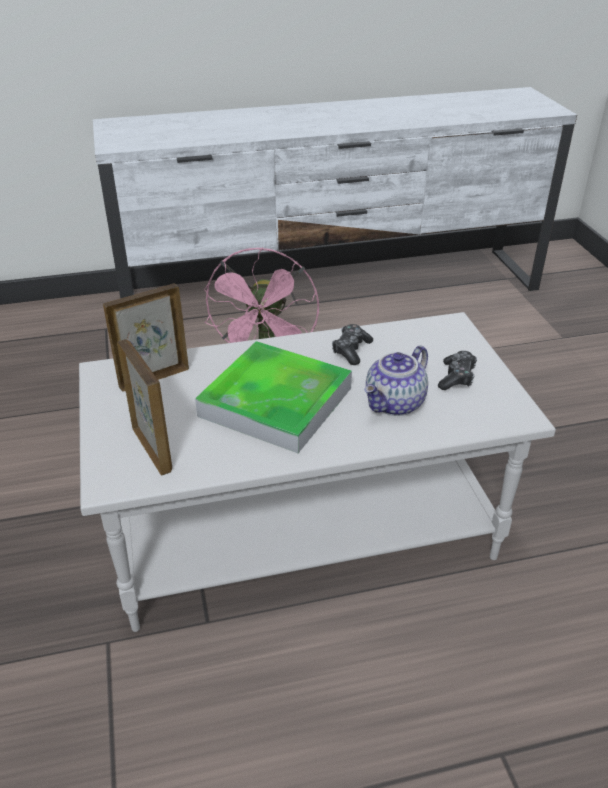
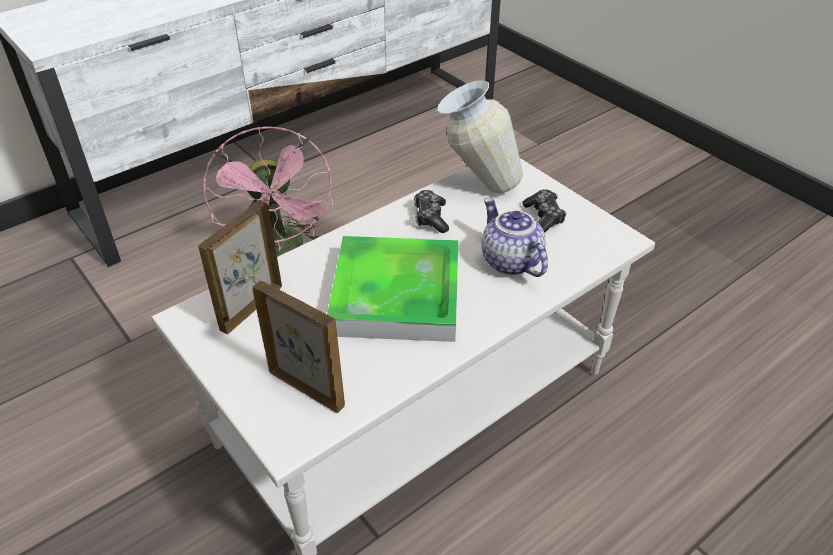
camera: 25 degrees left, 5 degrees up
(395, 404) = (509, 261): teapot -> teapot turned 135 degrees clockwise
(413, 334) = (476, 184): none -> vase

